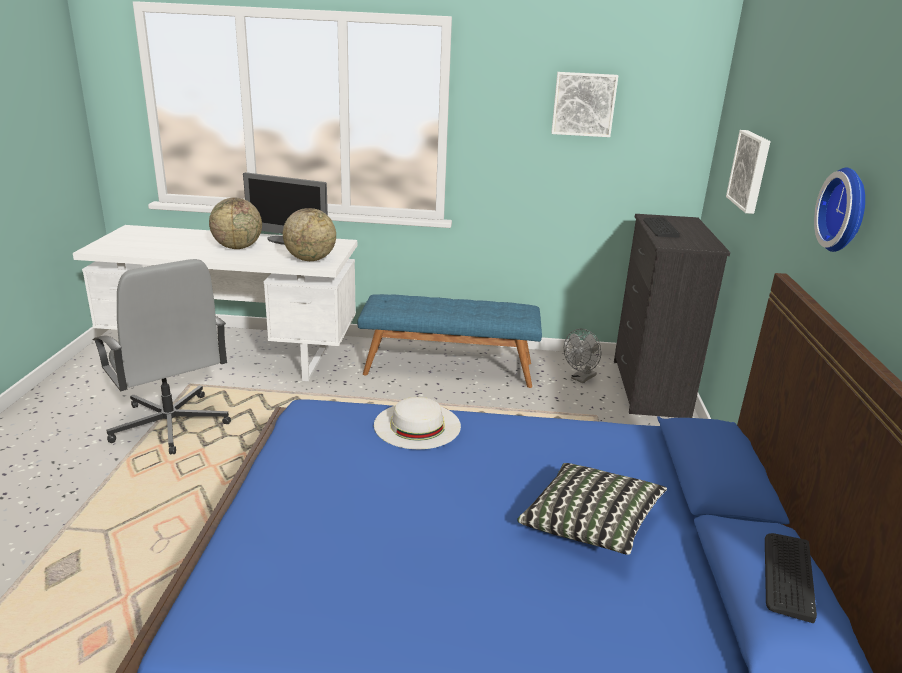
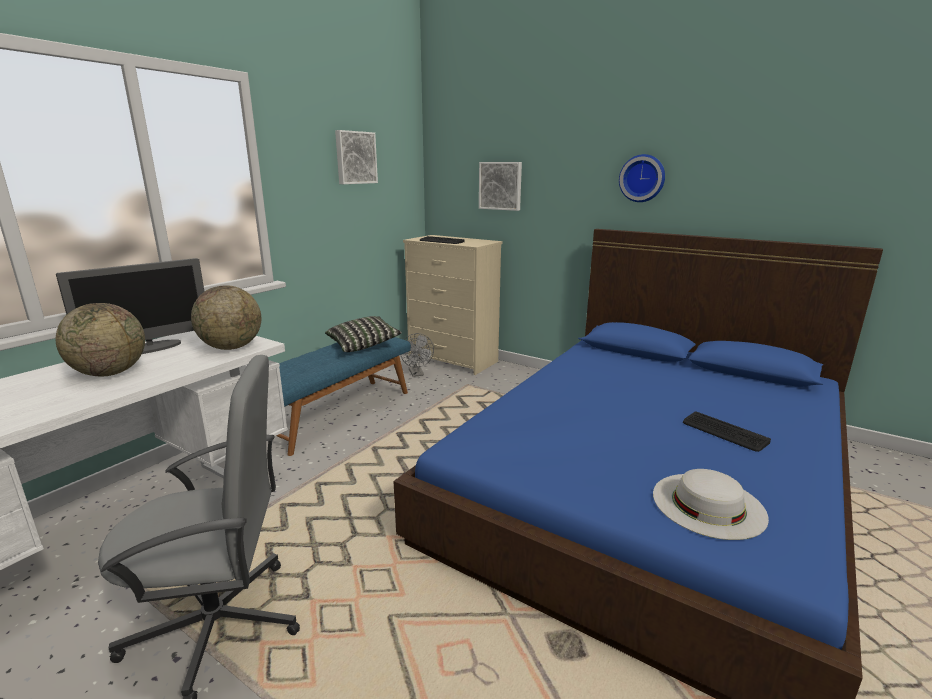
camera: 60 degrees left, 5 degrees down
(417, 425) = (528, 407): white hat -> white hat (708, 504)
(589, 525) = (675, 388): pillow -> pillow (363, 345)
(649, 388) = (453, 360): black dresser -> beige dresser
(787, 575) = (762, 346): keyboard -> keyboard (724, 432)

